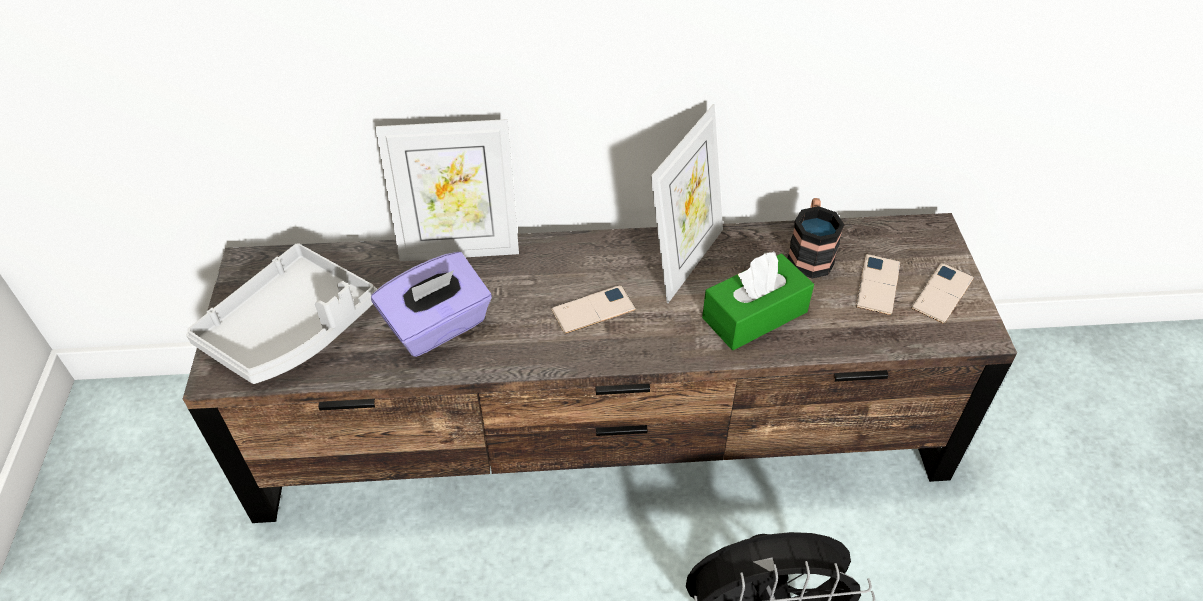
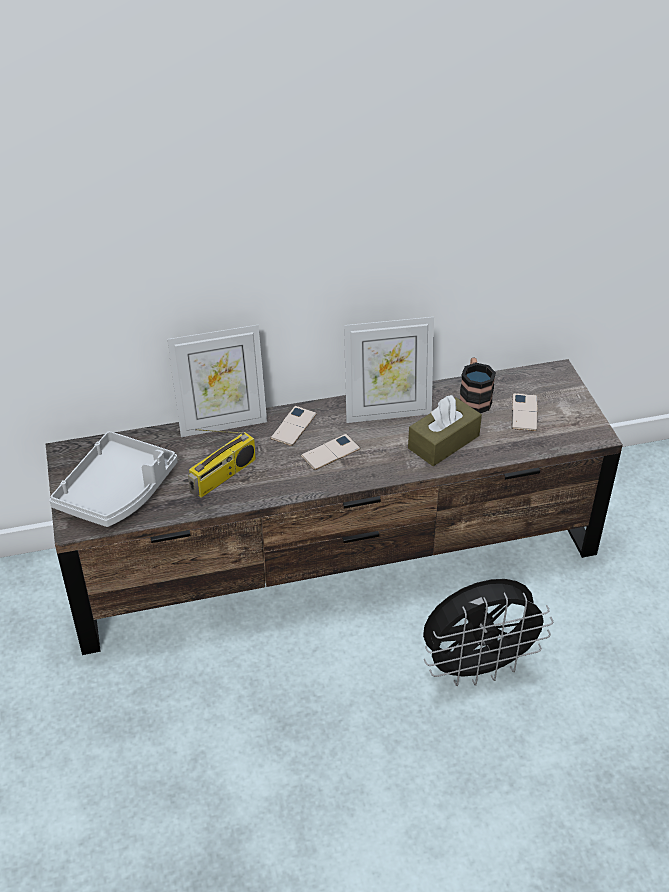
camera: 10 degrees left, 5 degrees down
(438, 326) = (223, 476): purple tissue box -> radio
(685, 260) = (387, 412): picture frame -> picture frame turned 60 degrees clockwise
(754, 315) = (443, 442): green tissue box -> brown tissue box
(942, 293) = (568, 413): phone -> phone (293, 426)

